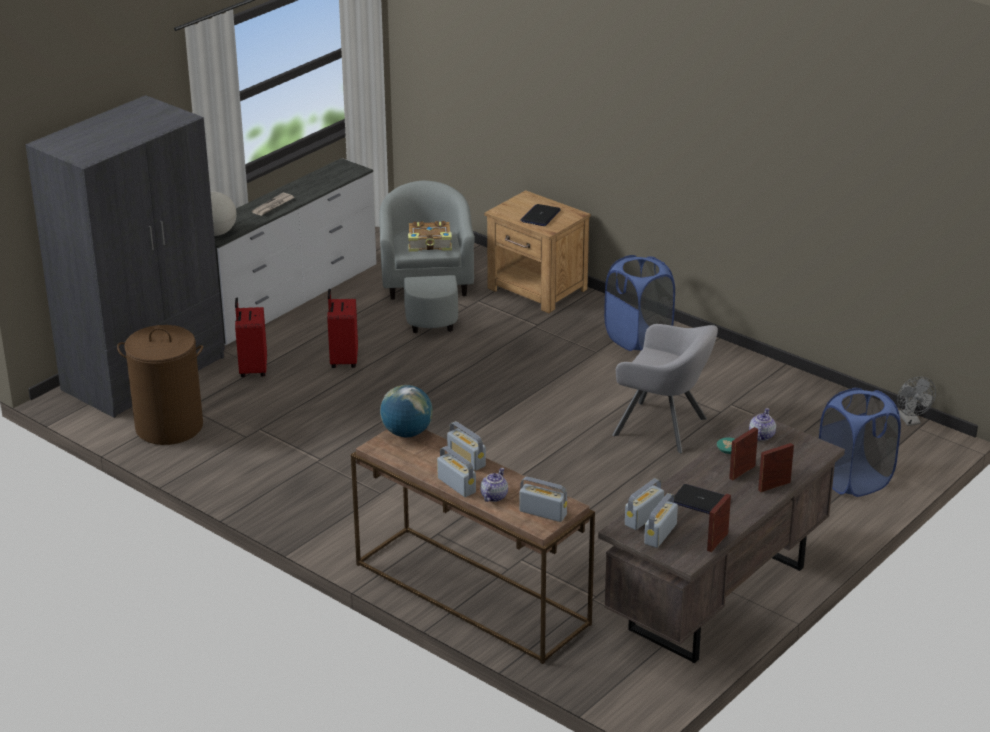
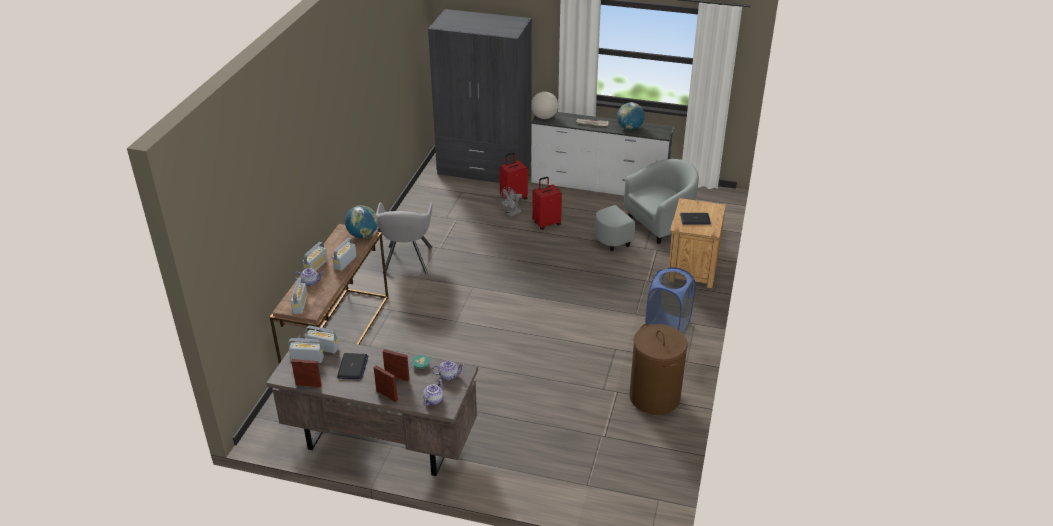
camera: 65 degrees right, 5 degrees up
(169, 427) = (439, 192): brown laundry basket -> brown laundry basket (654, 397)
(315, 185) = (630, 128): none -> globe
(430, 244) = (655, 199): book -> none
(664, 428) = (564, 368): grey armchair -> grey armchair (407, 261)
(801, 455) = (433, 400): none -> teapot
(854, 480) = (561, 478): blue laundry basket -> none
(911, 421) = (665, 493): grey fan -> grey fan (511, 214)

